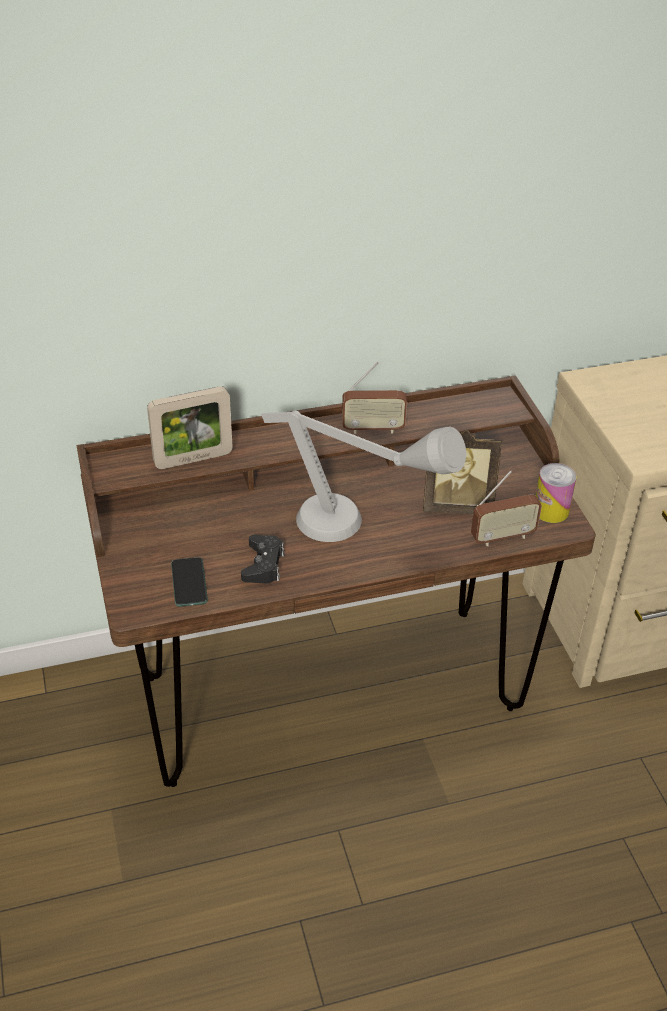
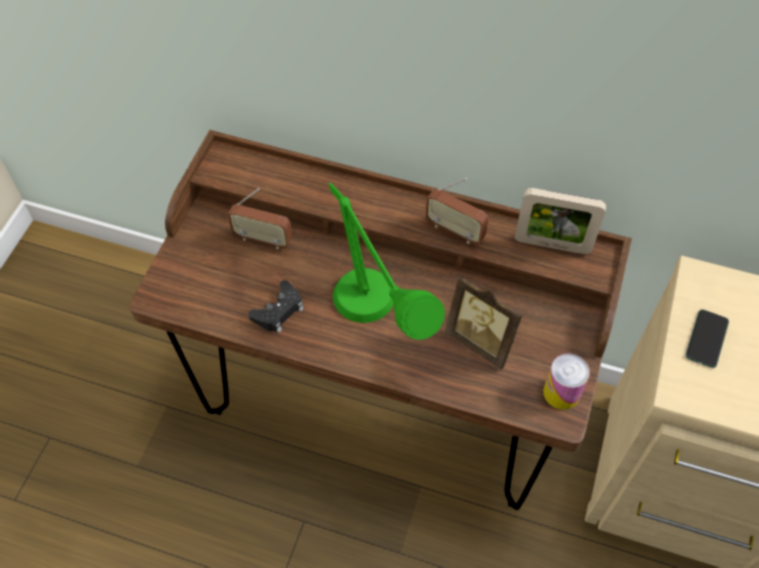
camera: 35 degrees right, 15 degrees up
(189, 583) = (212, 297): phone -> phone (706, 339)
(193, 459) = (286, 186): picture frame -> picture frame (552, 244)
(358, 532) = (377, 321): grey table lamp -> green table lamp
(502, 537) = (494, 395): radio -> radio (263, 239)

